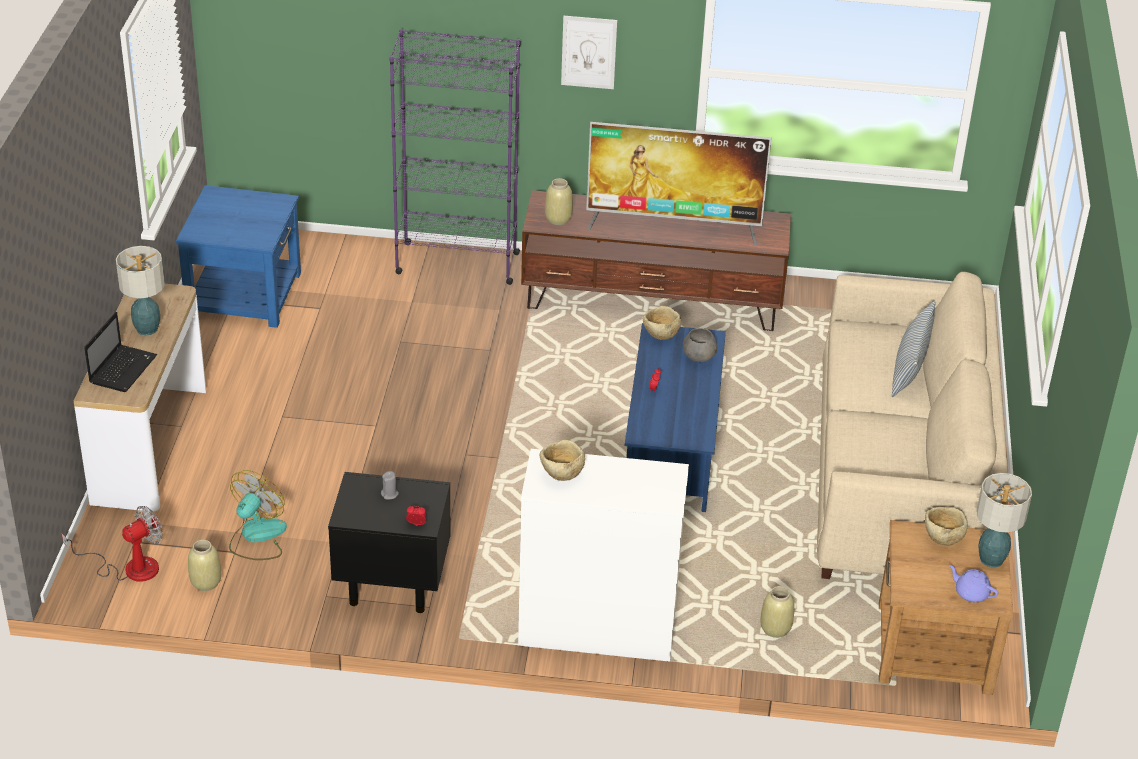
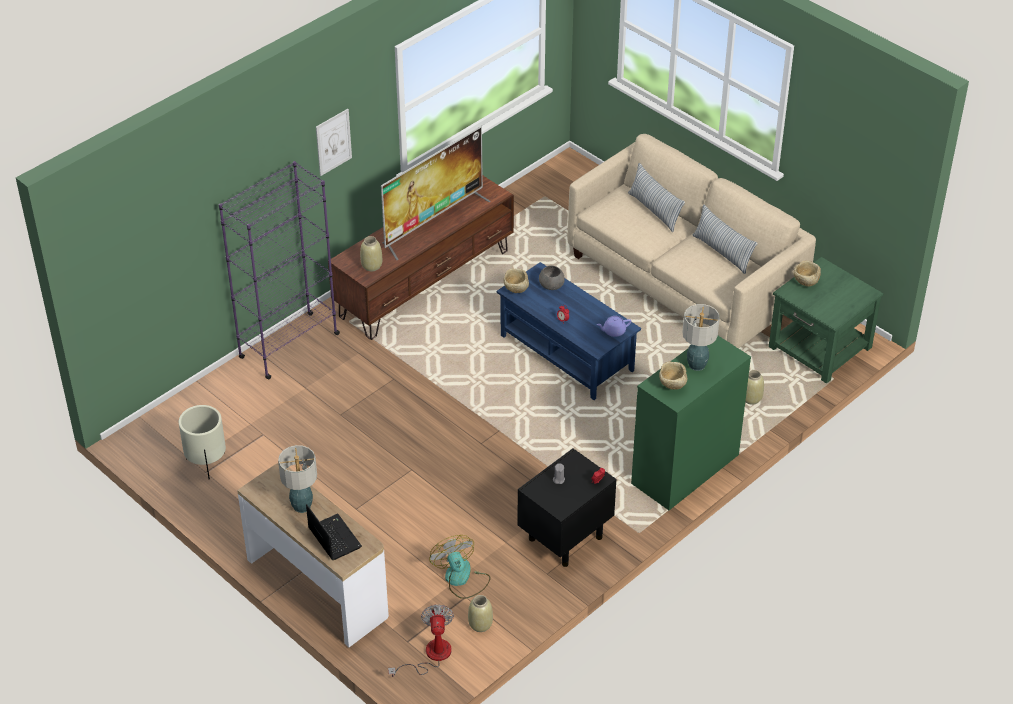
camera: 50 degrees left, 5 degrees up
(244, 294) = (206, 463): blue side table -> beige planter
(597, 628) = (685, 469): white dresser -> green dresser
(911, 451) = (722, 252): none -> pillow
(933, 647) = (819, 347): brown side table -> green side table
(971, 593) = (855, 297): purple teapot -> purple teapot (613, 331)
(990, 559) = (837, 275): table lamp -> table lamp (696, 365)

